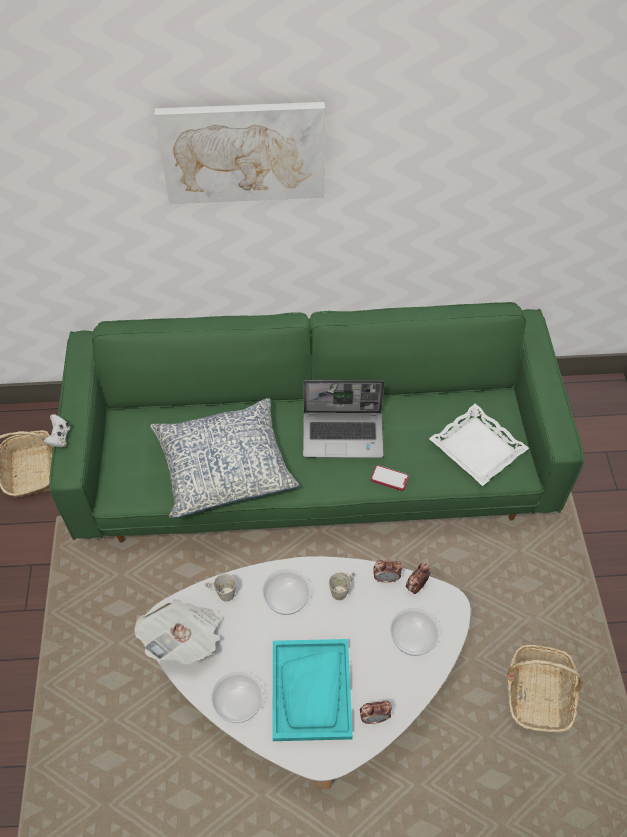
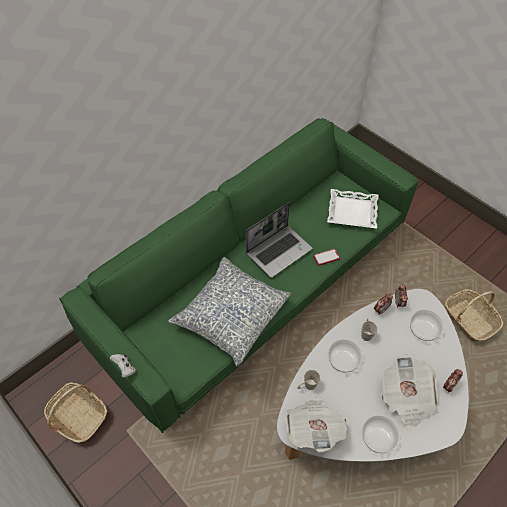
camera: 40 degrees left, 0 degrees up
(243, 151) = (150, 91): picture -> none
(311, 690) = (406, 398): turquoise tray -> newspaper

